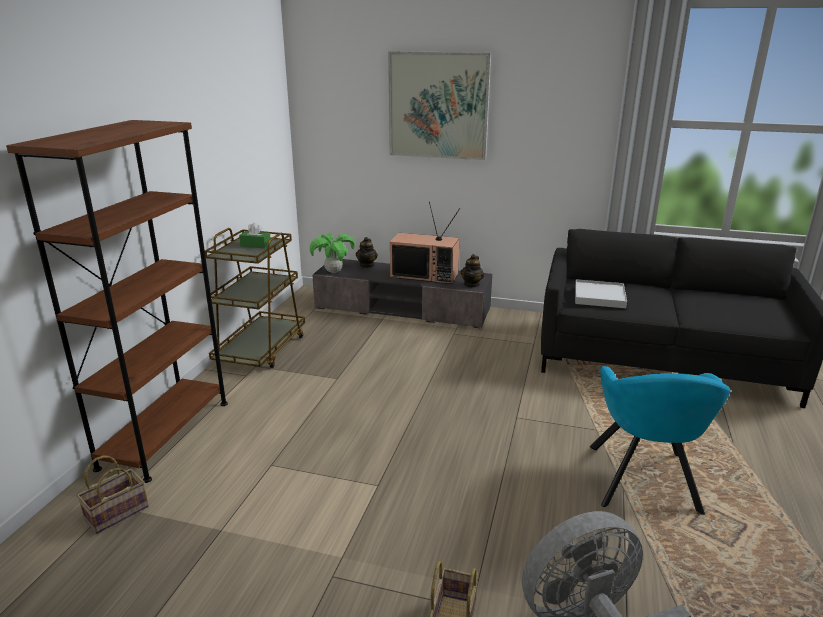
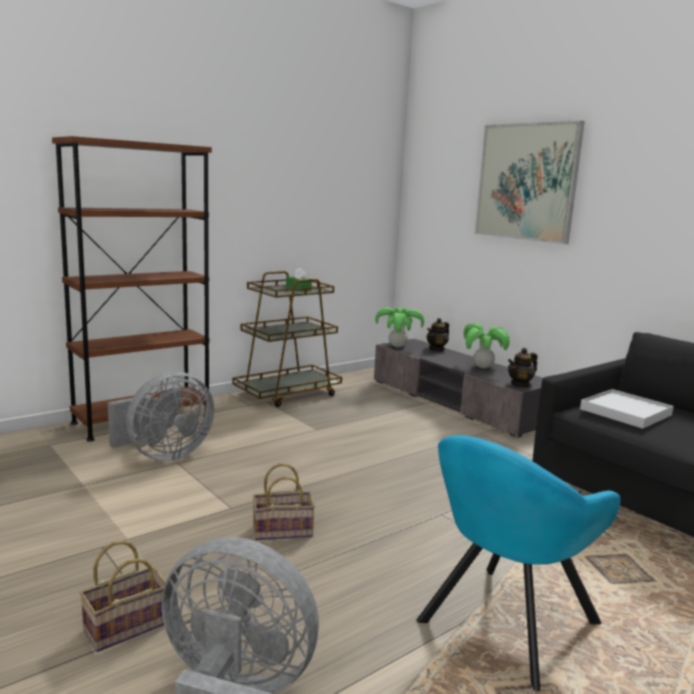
camera: 35 degrees right, 10 degrees down
(118, 512) = (47, 449): basket -> basket (284, 530)
(246, 462) = (163, 455): none -> grey fan
(425, 275) = (483, 367): television -> potted plant

